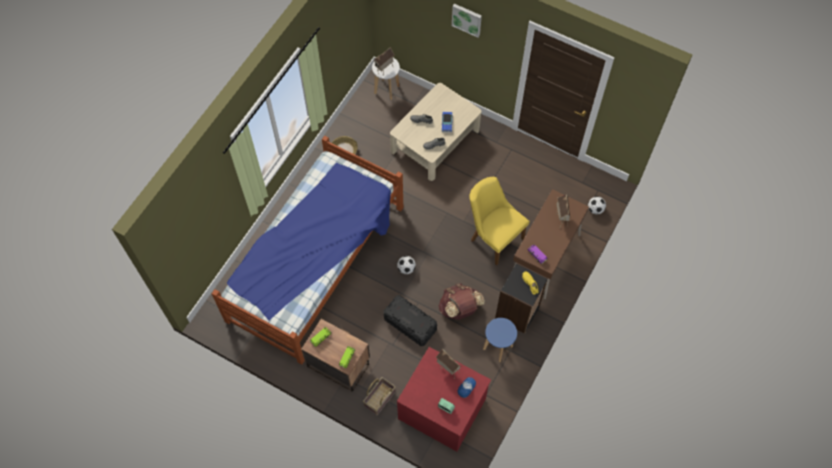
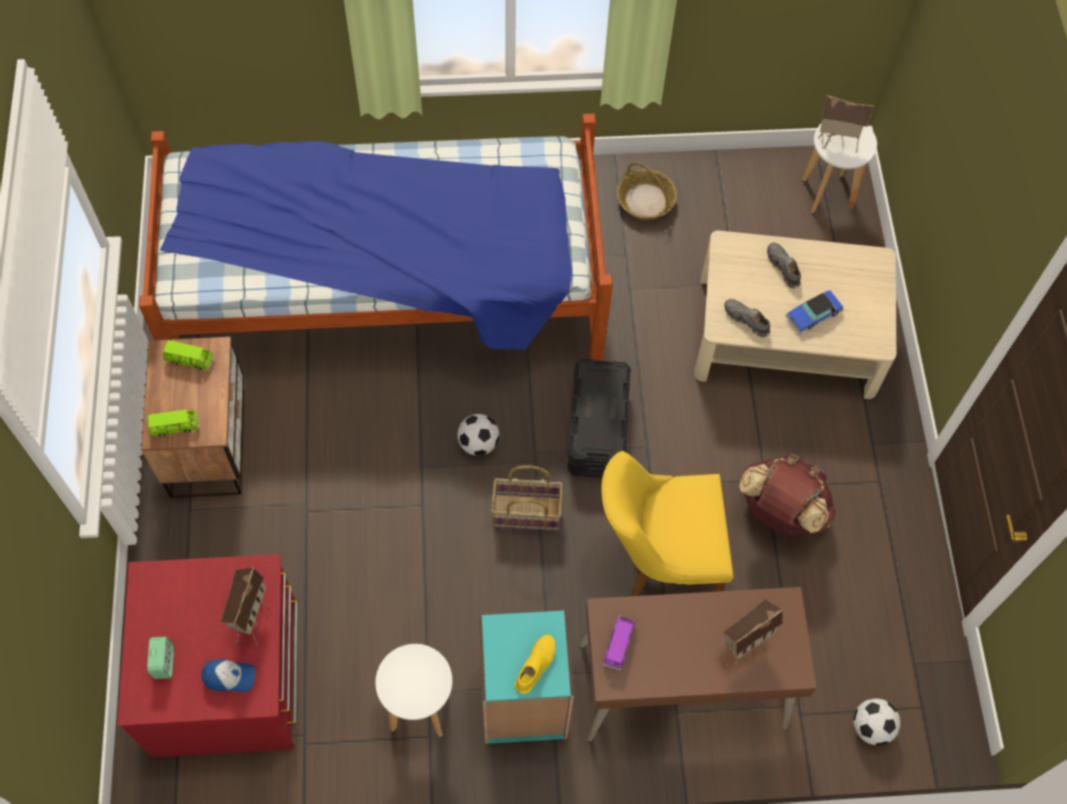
camera: 55 degrees right, 0 degrees up
(380, 399) = (181, 554): basket -> basket (526, 513)
(410, 324) = (367, 517): black storage box -> black storage box (597, 428)
(459, 309) = (457, 587): brown backpack -> brown backpack (780, 511)
(467, 19) = (998, 145): picture -> none
(493, 237) = (657, 559): yellow chair -> yellow chair turned 105 degrees counterclockwise
(497, 347) = (419, 708): blue stool -> white stool
(517, 312) = (523, 703): black bookcase -> turquoise bookcase

